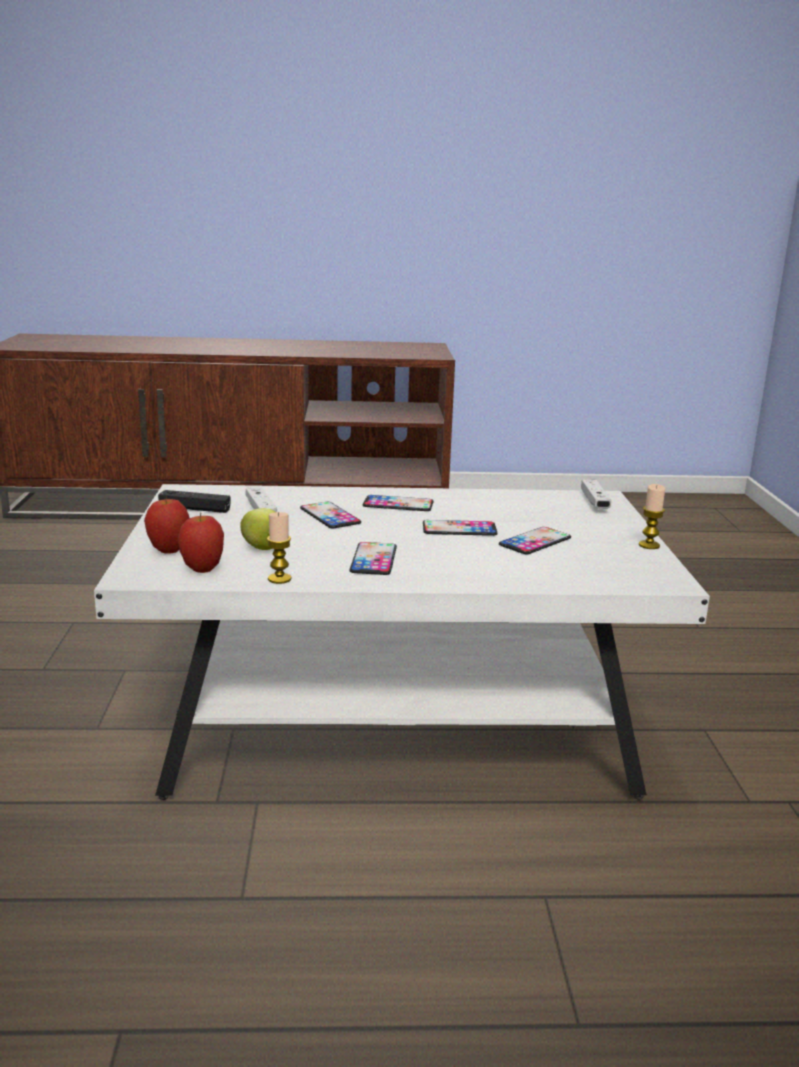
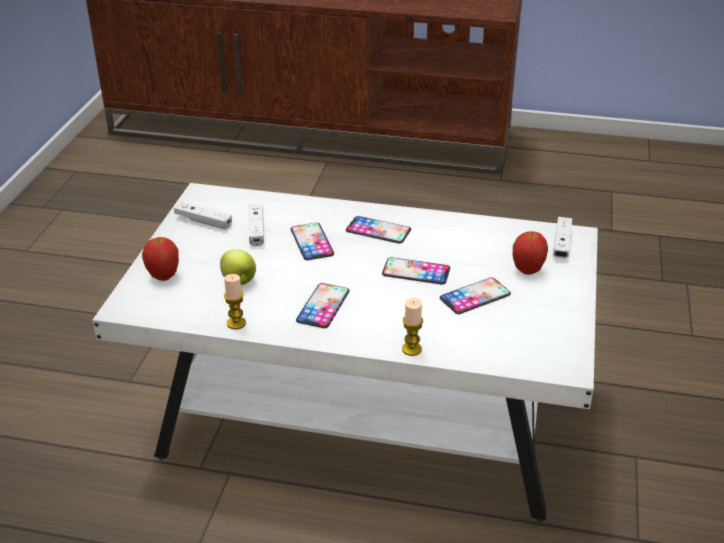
camera: 15 degrees right, 15 degrees up
(195, 509) = (203, 221): black game controller -> white game controller
(202, 569) = (181, 304): apple -> apple (527, 271)
(649, 545) = (577, 313): candle -> candle (411, 349)

